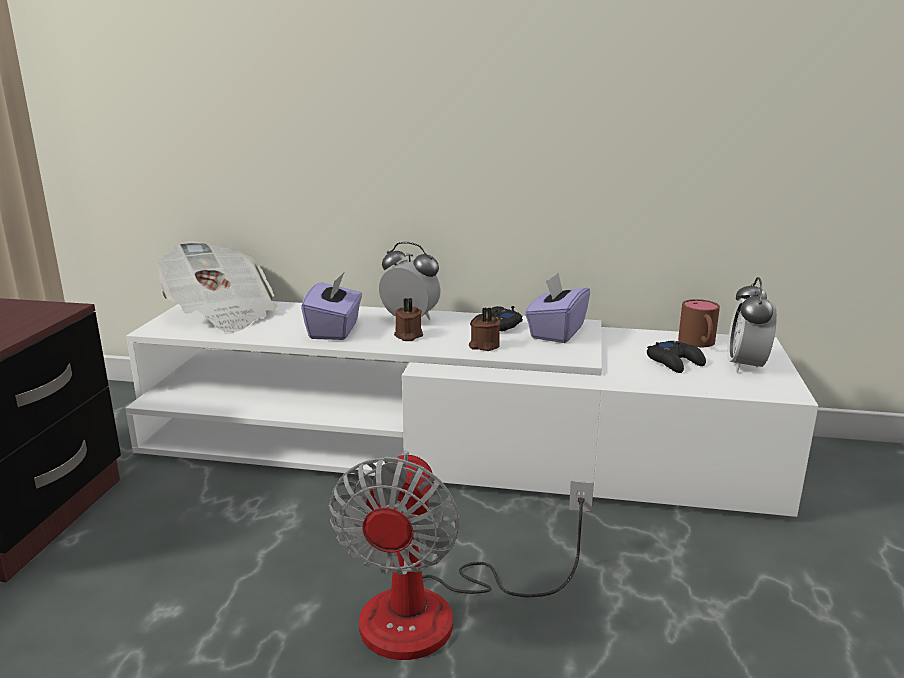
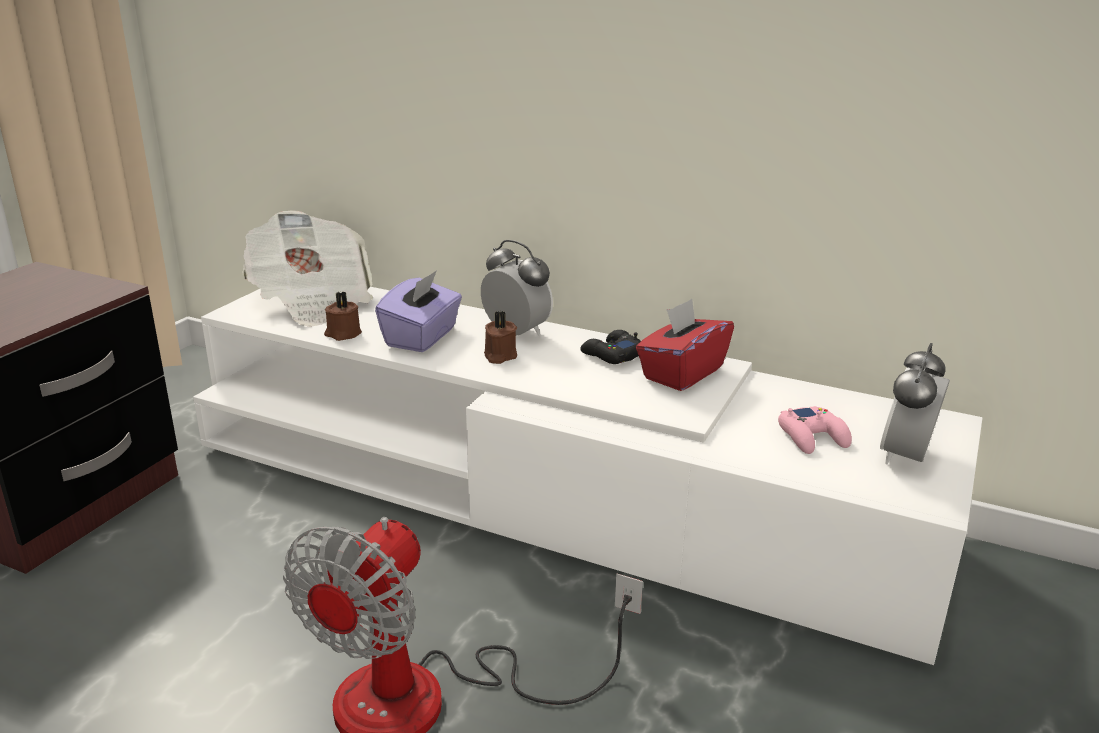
camera: 15 degrees right, 5 degrees up
(484, 346) = (580, 382): brown candle -> brown candle (342, 334)
(556, 332) = (682, 373): purple tissue box -> red tissue box
(675, 362) = (813, 437): black game controller -> pink game controller
(699, 344) = (864, 413): brown mug -> none

